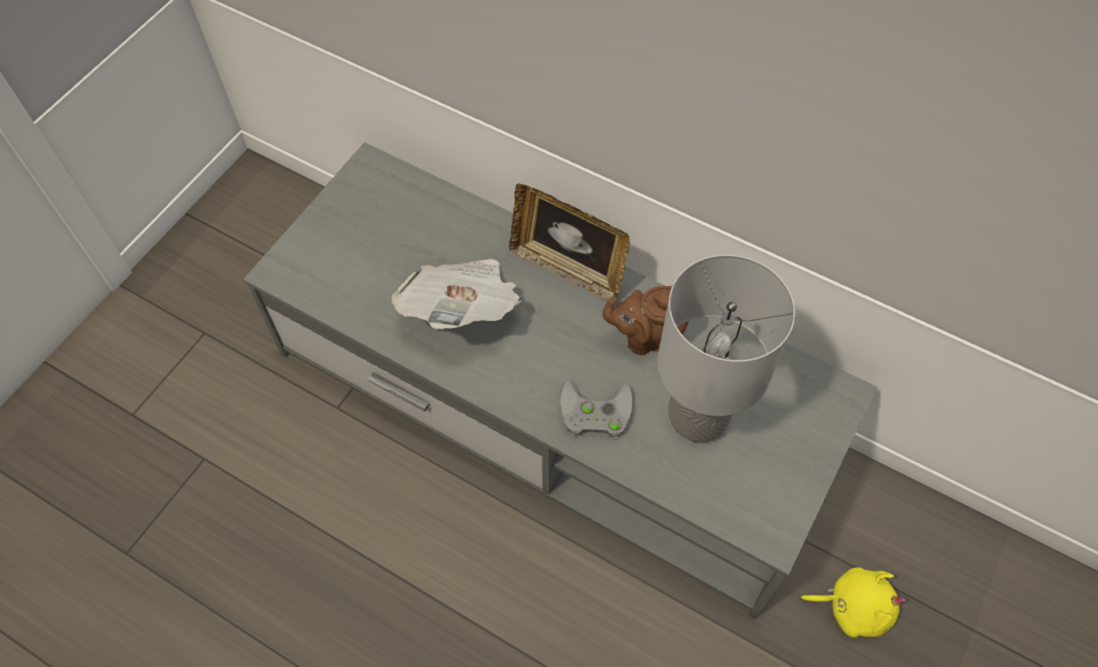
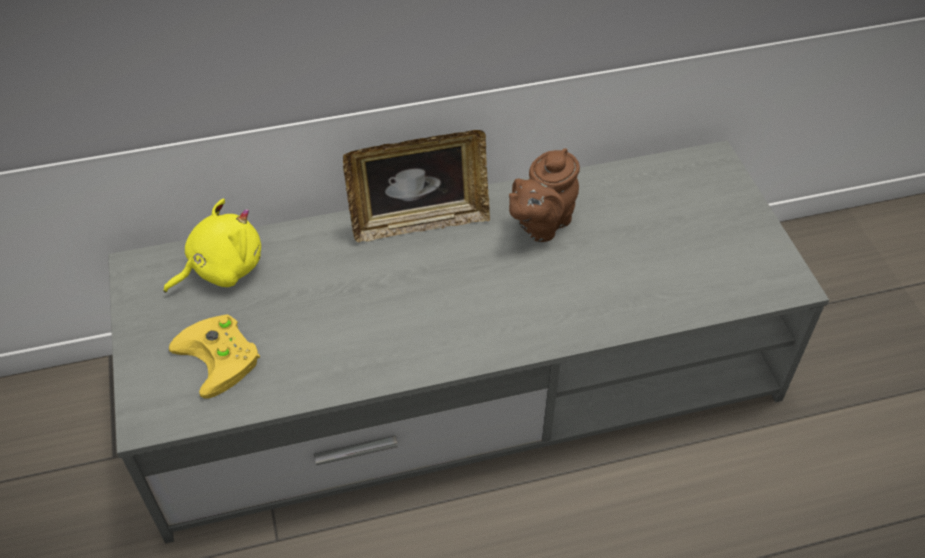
camera: 45 degrees left, 10 degrees down
(352, 266) = (222, 358): none -> yellow game controller
(462, 309) = (368, 315): newspaper -> none
(593, 413) = (569, 307): grey game controller -> none
(698, 418) = (645, 249): grey table lamp -> none
(852, 607) = (826, 336): yellow plush toy -> yellow plush toy (221, 268)

